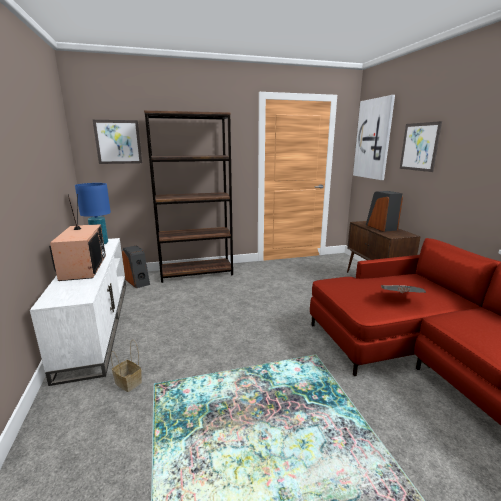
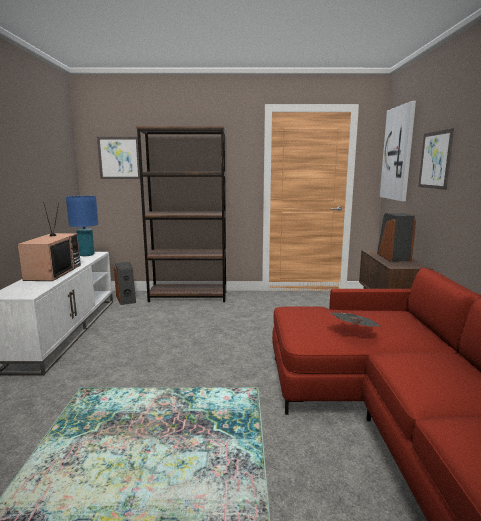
camera: 15 degrees right, 5 degrees down
(129, 382) = (60, 383): basket -> none

